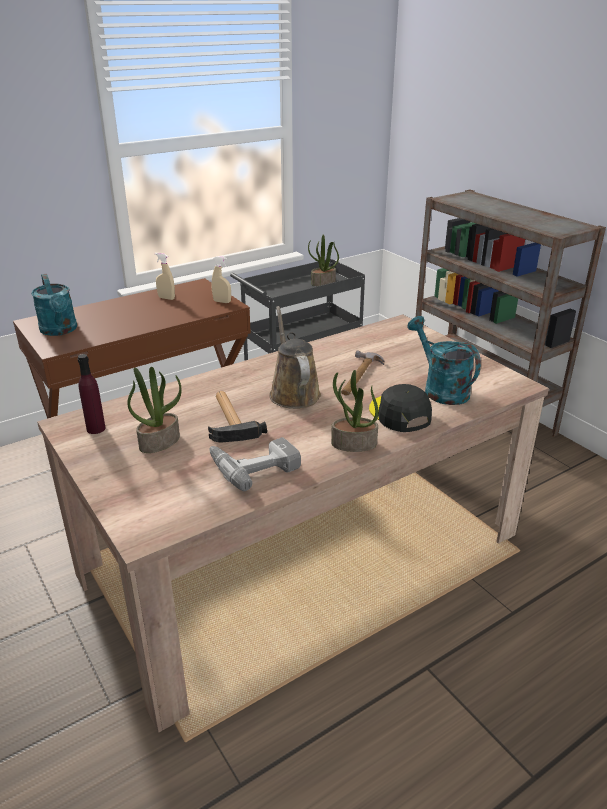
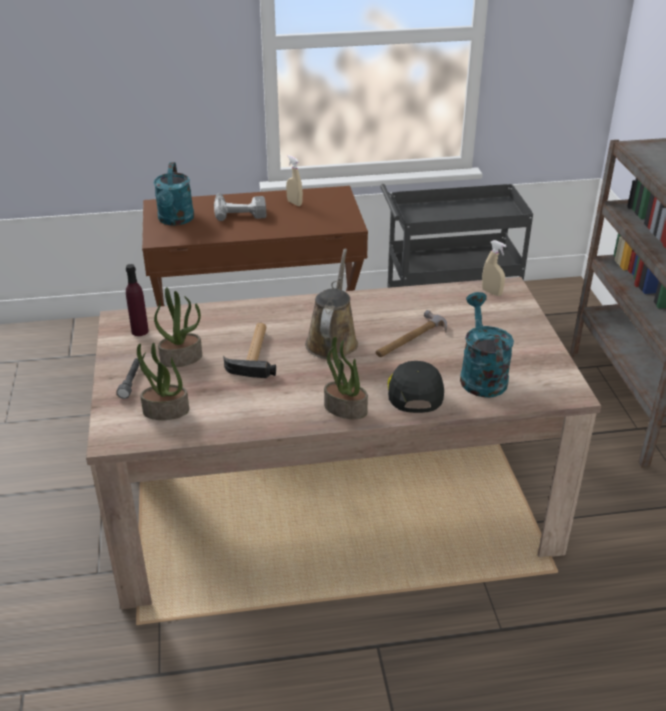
camera: 25 degrees right, 5 degrees up
(122, 476) = (131, 382): none -> grey flashlight
(222, 302) = (345, 219): beige spray bottle -> beige spray bottle (491, 292)
(253, 465) = (241, 403): power drill -> power drill (239, 210)
(323, 283) = (487, 212): potted plant -> potted plant (165, 411)

